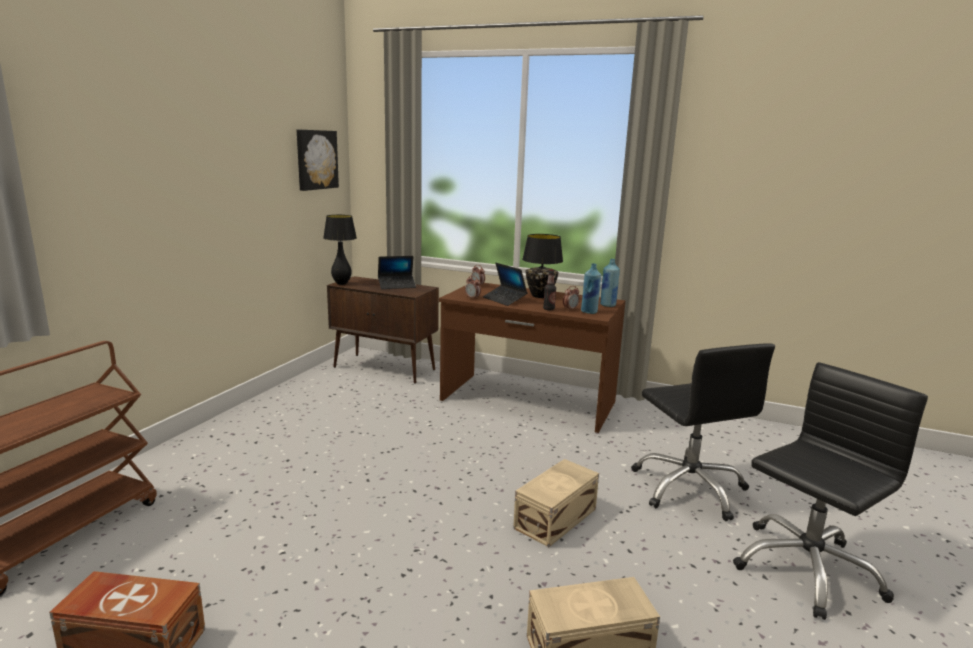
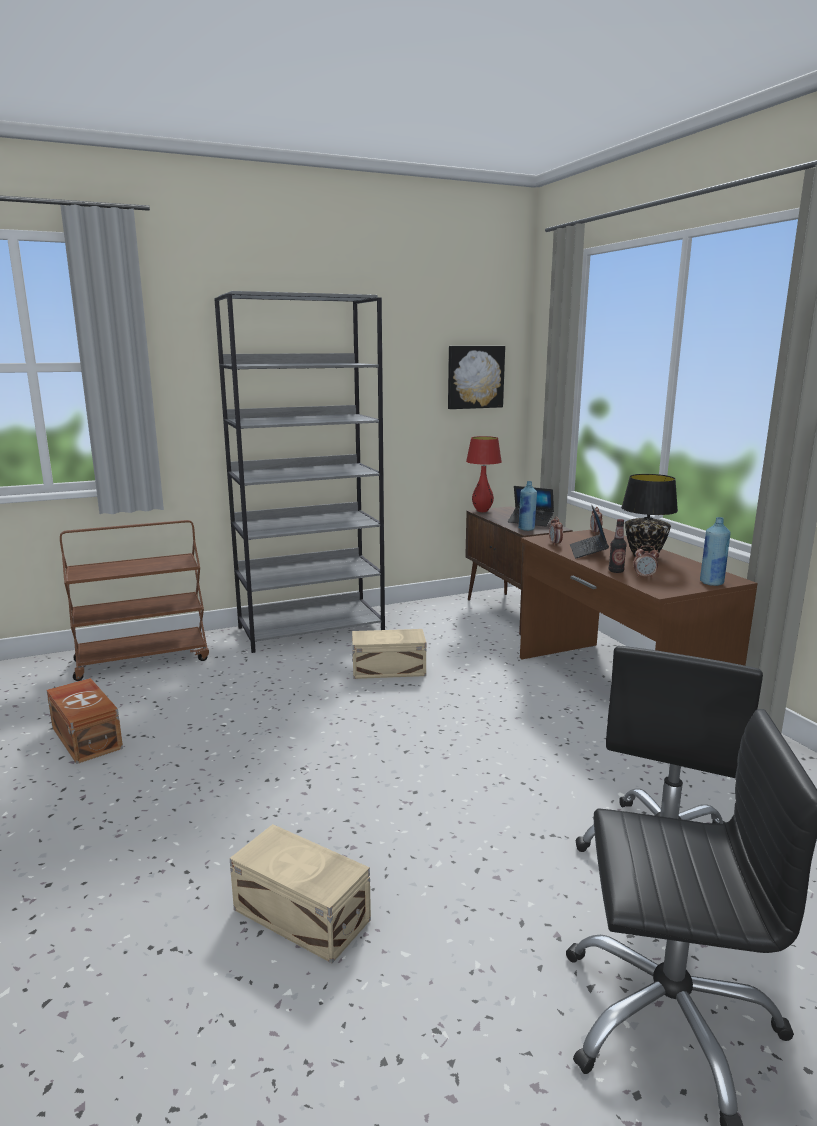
camera: 45 degrees right, 0 degrees up
(228, 434) = (312, 629): none -> grey bookcase
(341, 283) = (482, 511): black table lamp -> red table lamp
(557, 518) = (455, 805): beige storage box -> beige storage box (390, 670)
(589, 312) = (661, 584): blue bottle -> blue bottle (526, 529)

